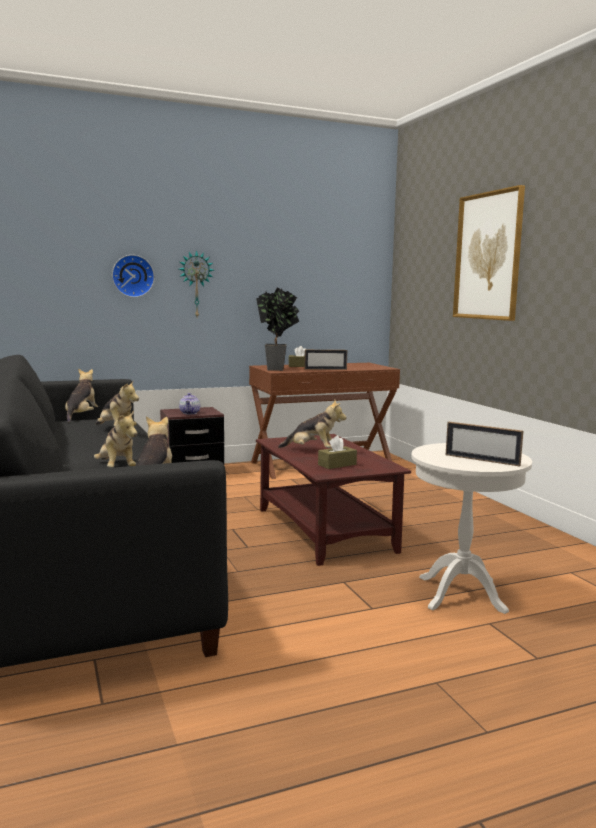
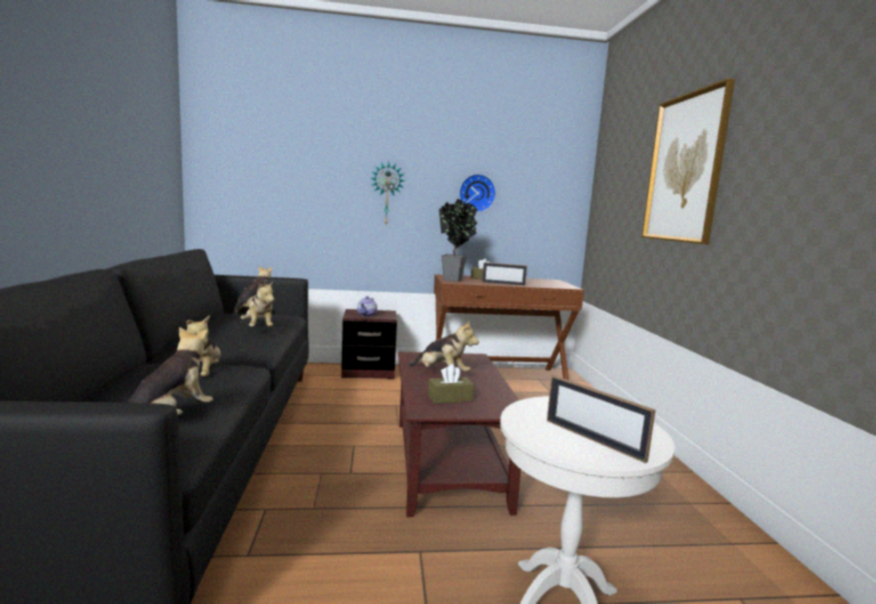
camera: 15 degrees right, 0 degrees up
(132, 276) = (327, 183): wall clock -> wall clock (476, 193)

